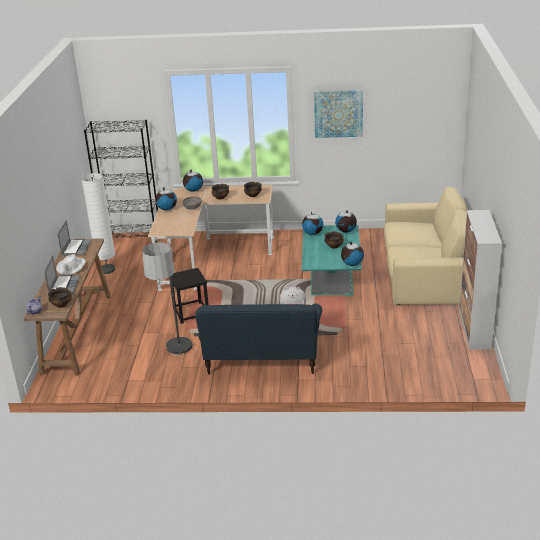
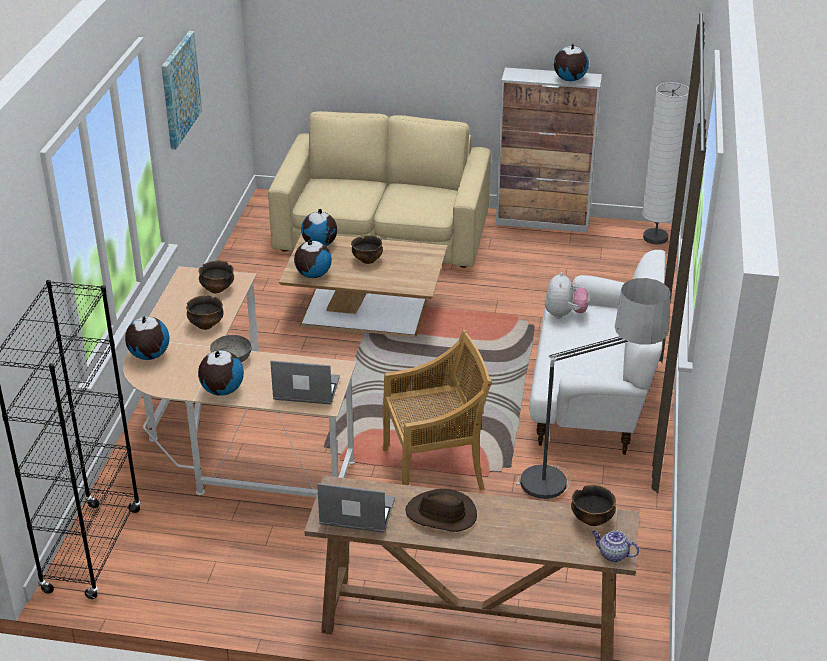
camera: 85 degrees left, 5 degrees up
(64, 285) = (516, 521): laptop -> laptop (305, 390)
(71, 267) = (441, 515): white hat -> brown hat
(107, 270) = (222, 588): white floor lamp -> white floor lamp (655, 238)
(191, 313) = (434, 468): black stool -> beige chair
(262, 360) = (591, 399): blue sofa -> white sofa
(331, 277) = (367, 313): turquoise coffee table -> brown coffee table
(352, 264) = (431, 251): globe -> globe (569, 79)

